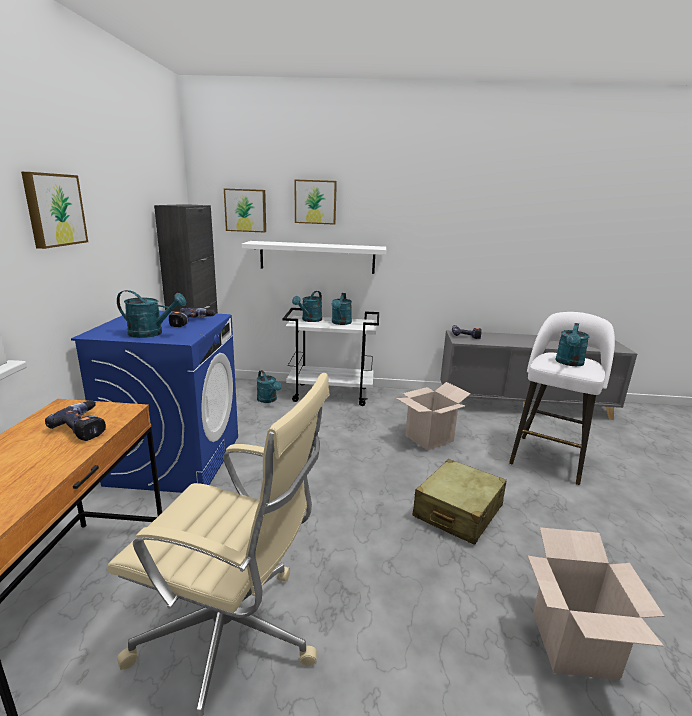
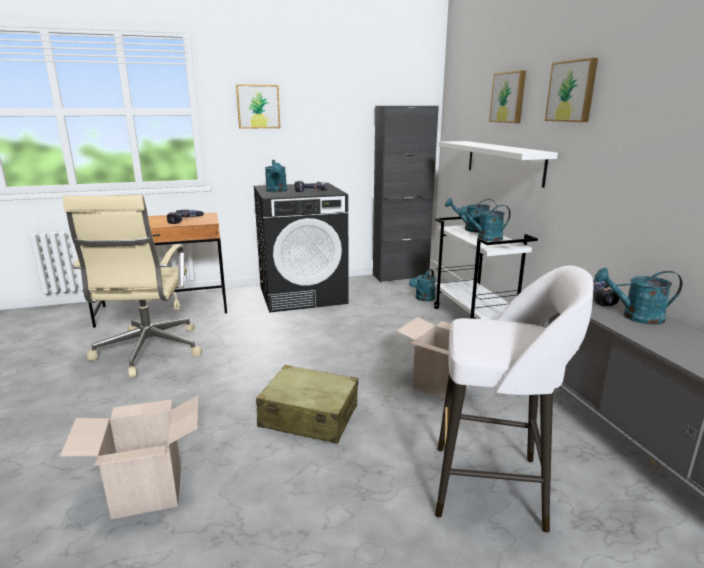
camera: 70 degrees right, 0 degrees up
(176, 459) = (303, 295): blue washing machine -> black washing machine
(246, 210) = (467, 110): picture -> picture (572, 91)
(569, 363) = (492, 334): turquoise watering can -> turquoise watering can (635, 317)

